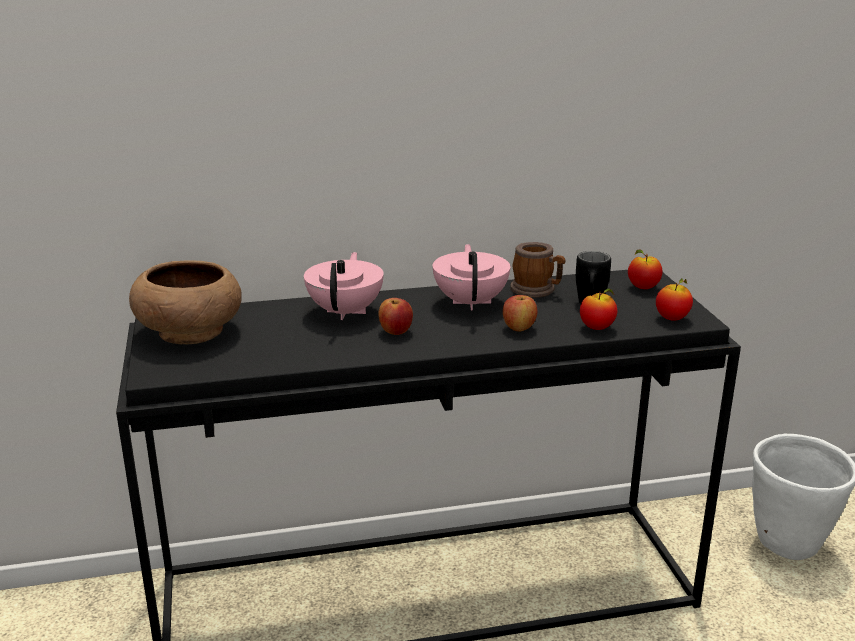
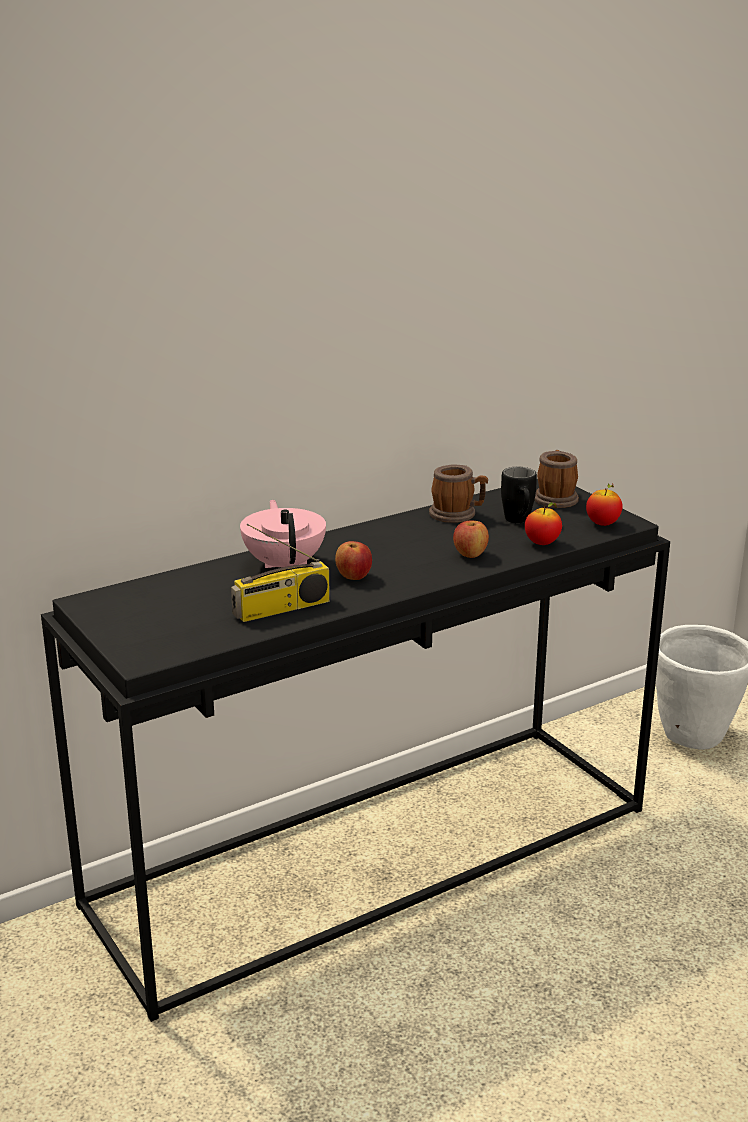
camera: 20 degrees left, 0 degrees up
(190, 331) = (137, 610): brown bowl -> none
(308, 350) = (281, 609): none -> radio
(471, 302) = (403, 536): pink teapot -> none
(643, 288) = (555, 497): apple -> mug

